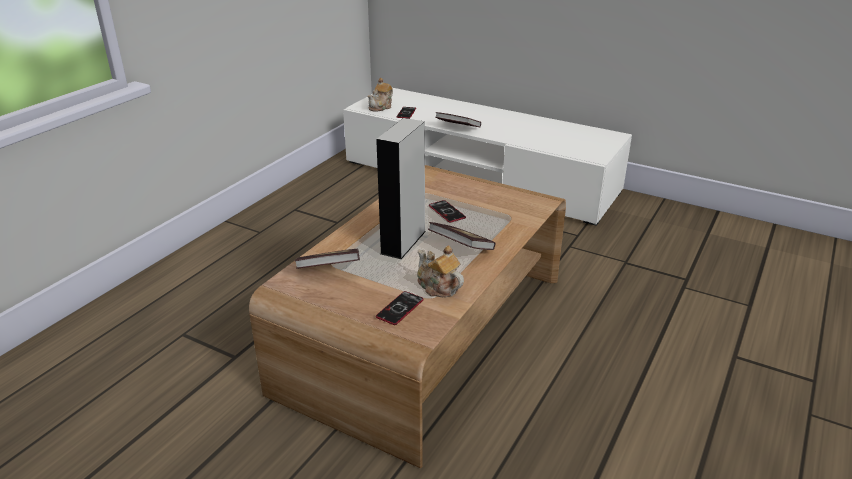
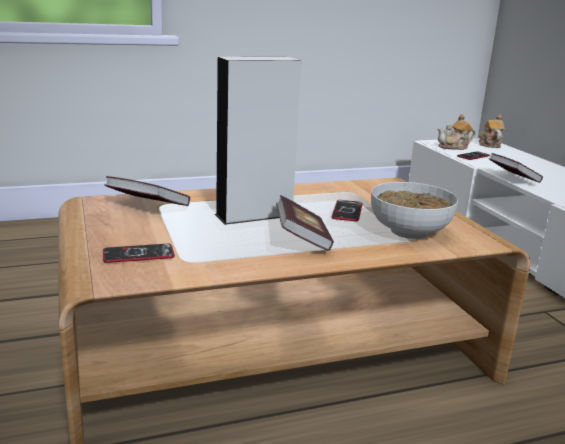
camera: 40 degrees right, 10 degrees down
(438, 287) = (210, 256): teapot -> teapot (489, 144)
(500, 212) = (408, 231): none -> bowl

